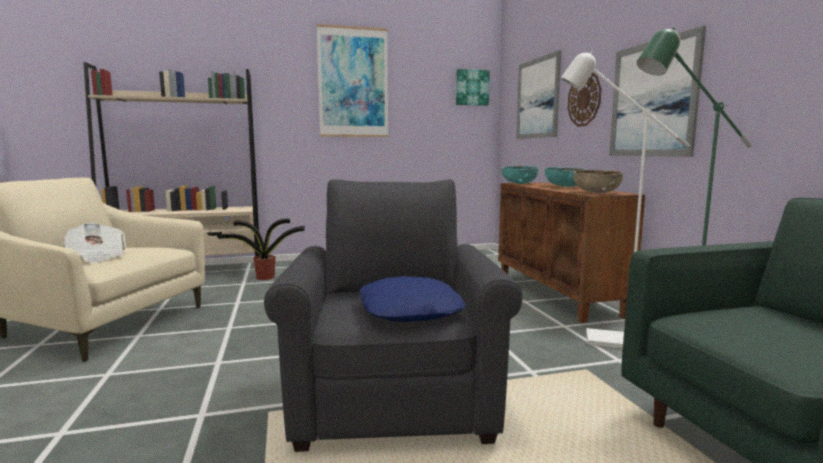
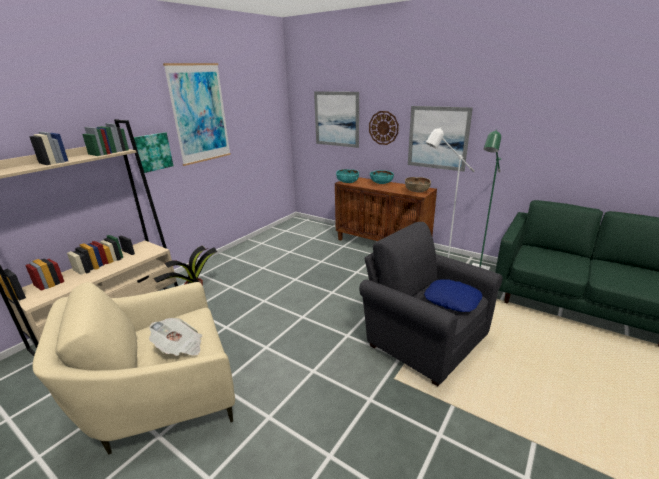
camera: 40 degrees left, 15 degrees up
(472, 87) = (274, 105): picture -> picture (152, 152)

